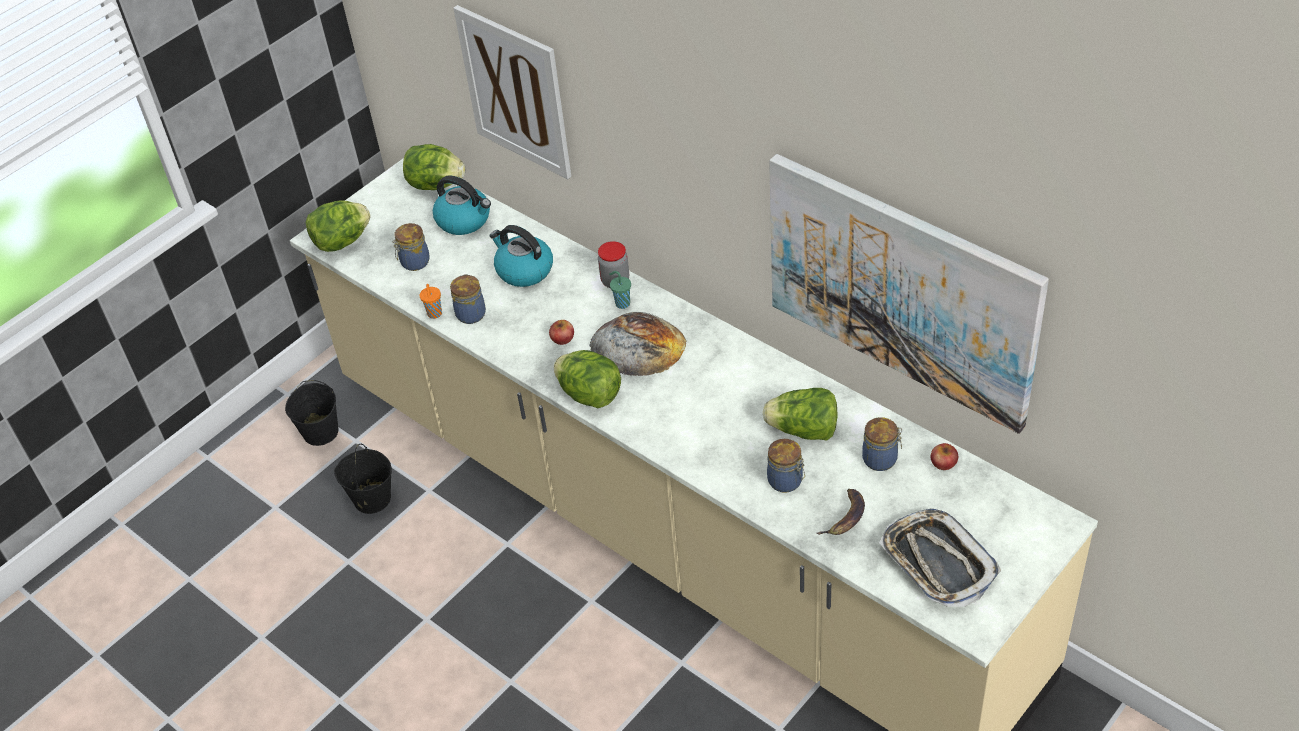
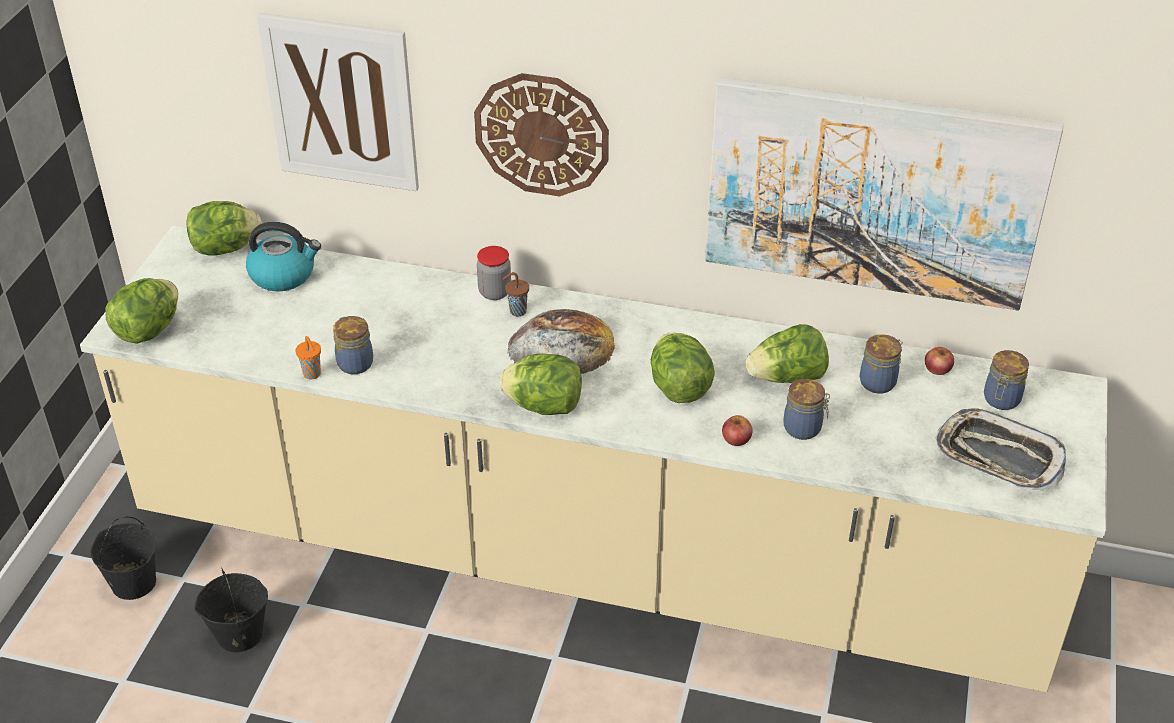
camera: 30 degrees left, 5 degrees down
(414, 263) = (252, 330): jar -> jar (1001, 400)
(523, 270) = (386, 307): kettle -> none
(562, 338) = (475, 360): apple -> apple (736, 438)
(622, 303) = (516, 311): green cup -> brown cup
(653, 161) = (542, 134): none -> wall clock
(707, 412) = (679, 388): none -> lettuce
(845, 517) = (884, 443): banana -> none

